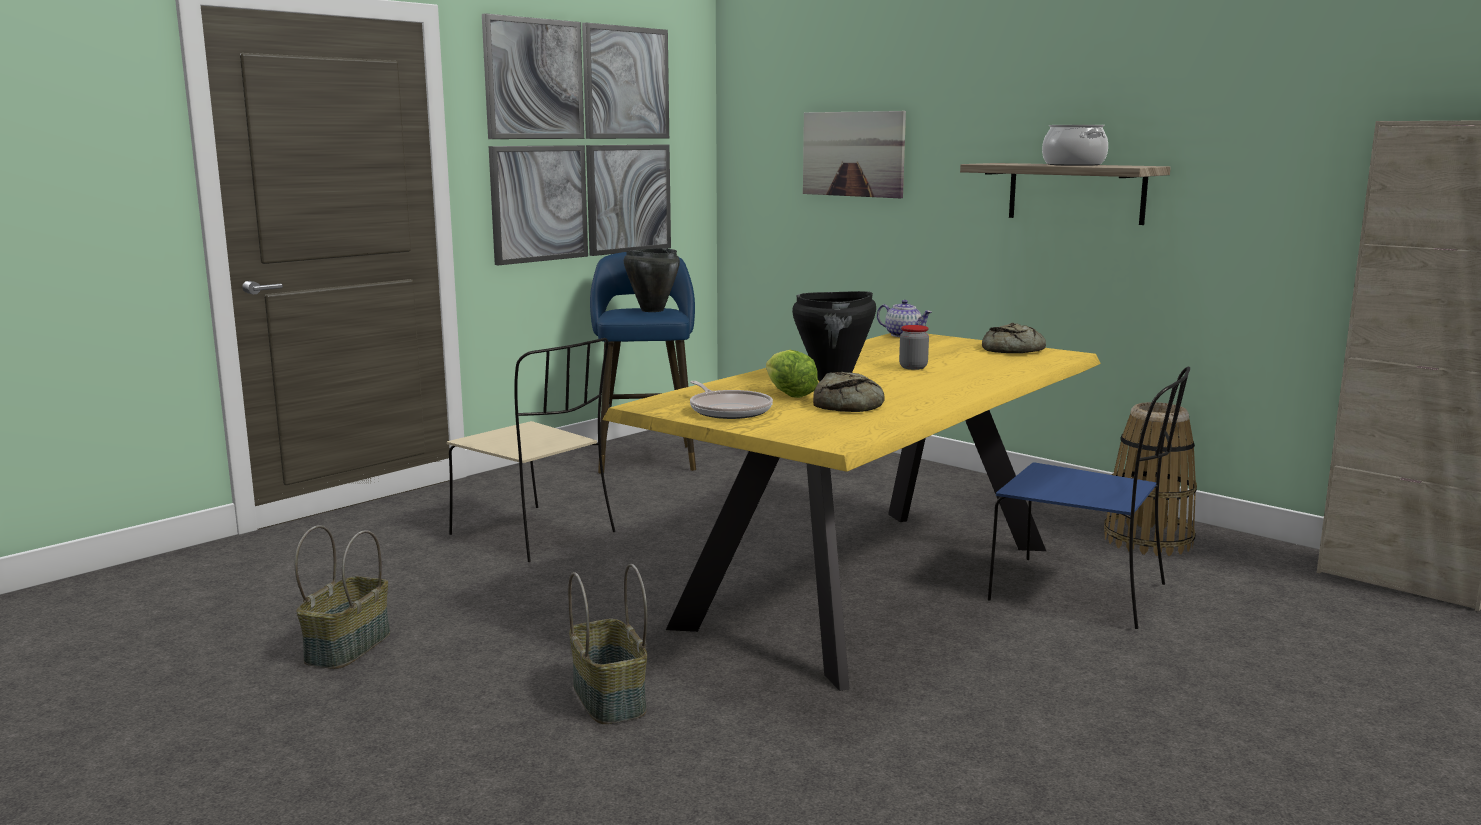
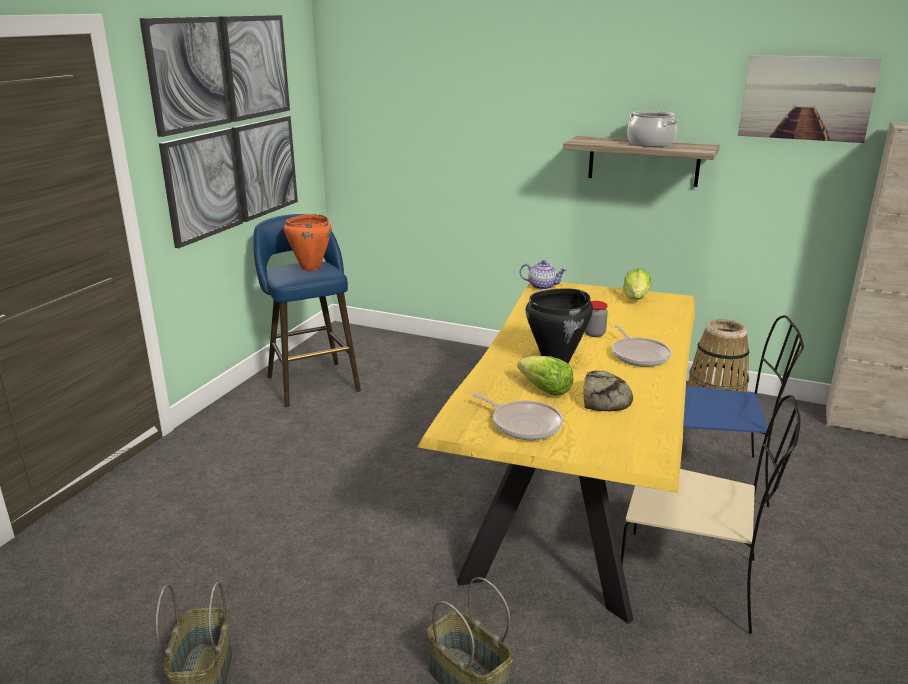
camera: 20 degrees left, 10 degrees up
(536, 535) = (280, 492): beige chair -> beige chair (691, 581)
(652, 310) = (310, 268): black cooking pot -> orange cooking pot
(853, 154) = (450, 123): picture -> picture (806, 98)
(944, 384) = (639, 355): none -> frying pan
(1012, 350) = (636, 299): bread -> lettuce

